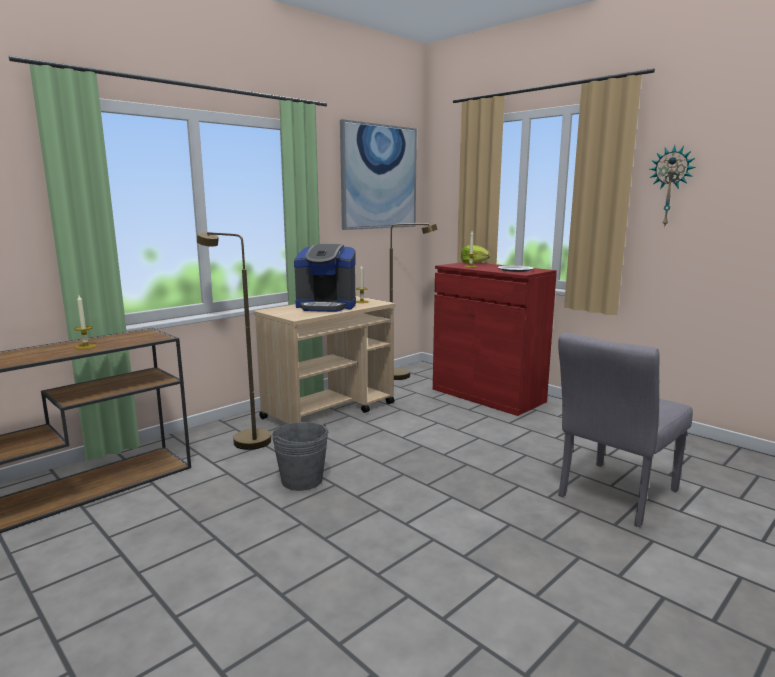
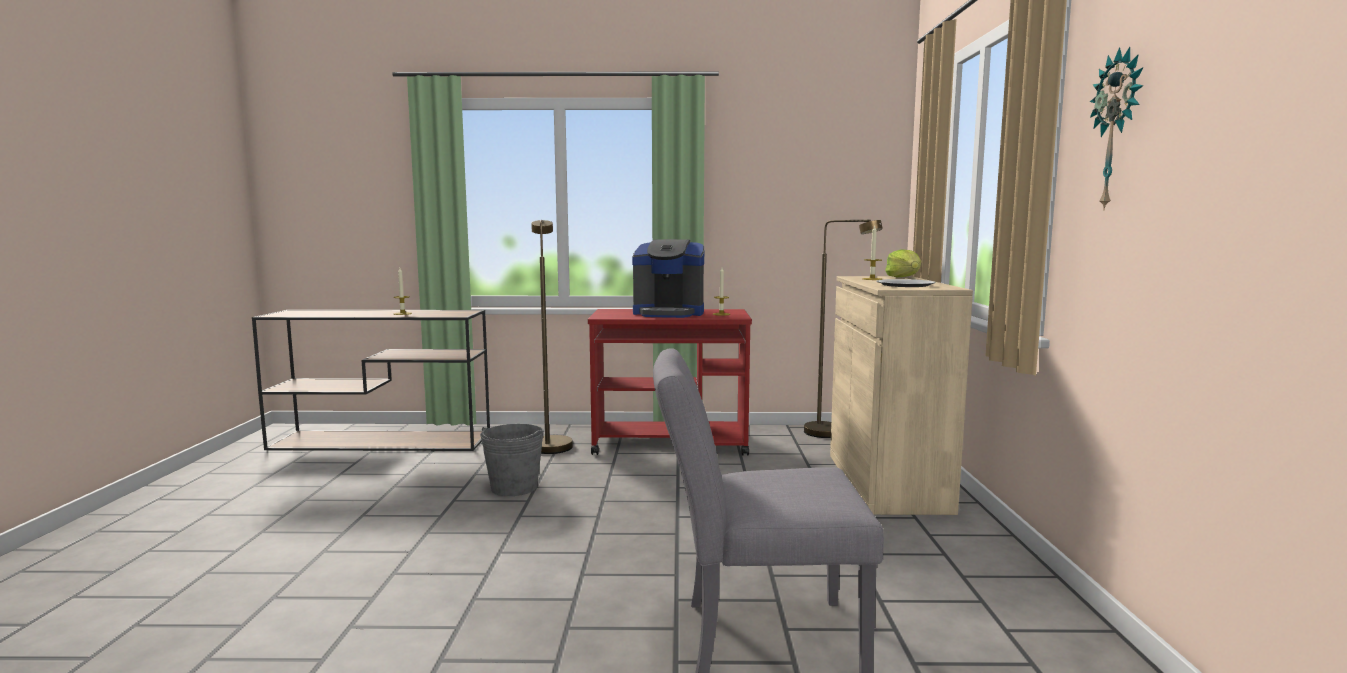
camera: 45 degrees right, 5 degrees down
(326, 306) = (669, 313): coffee machine -> coffee machine turned 45 degrees counterclockwise
(330, 410) = (671, 444): beige cart -> red cart
(379, 177) = (818, 159): picture -> none
(487, 395) = (886, 482): red cabinet -> beige cabinet

